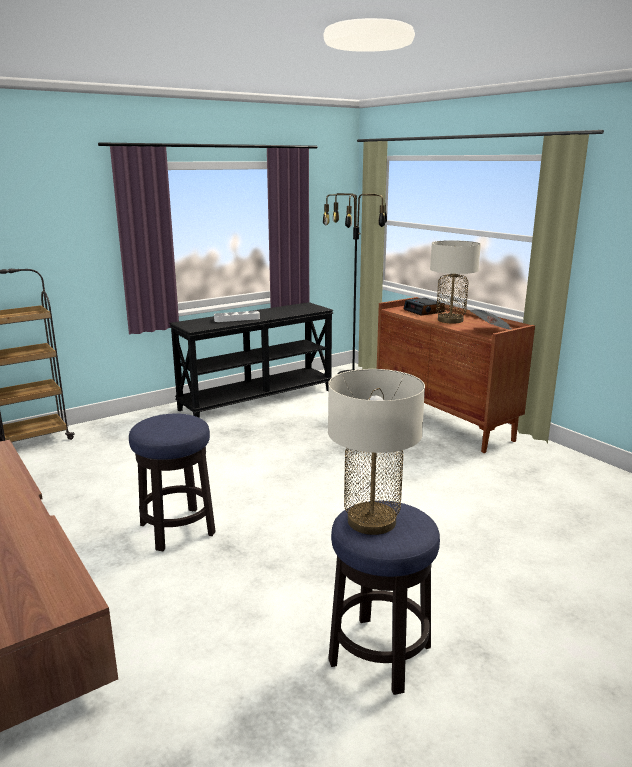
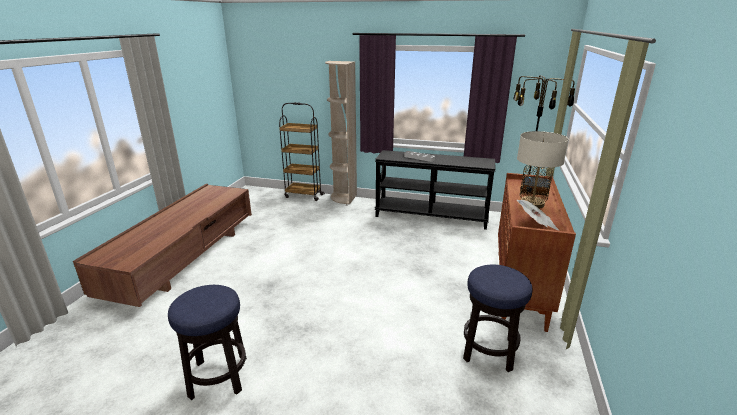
camera: 50 degrees right, 5 degrees up
(113, 425) = (342, 201): none -> beige bookcase
(177, 529) = (271, 265): stool -> stool (488, 351)
(371, 521) = (200, 296): table lamp -> none

